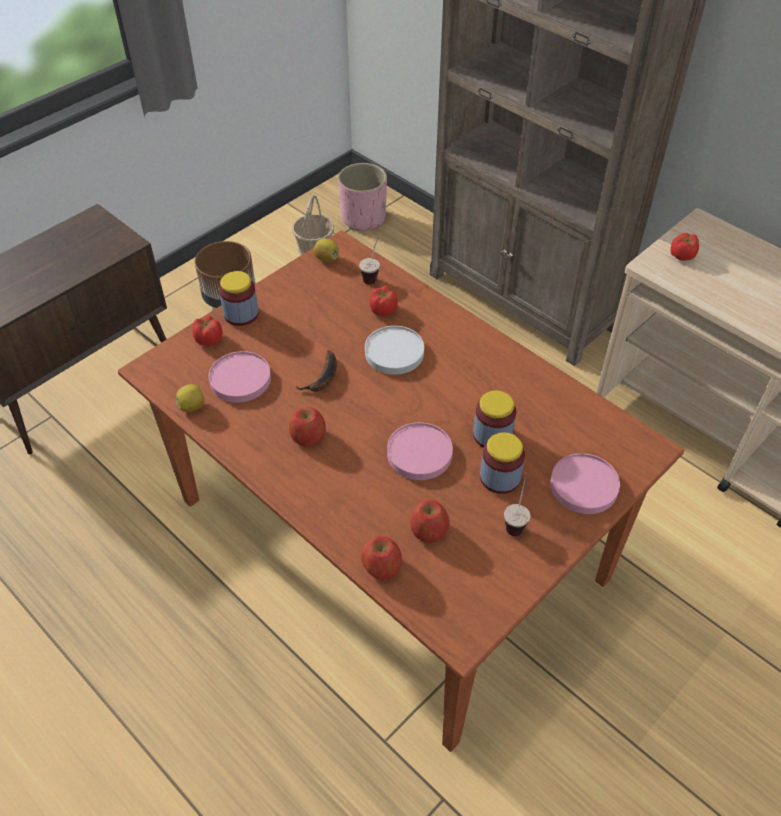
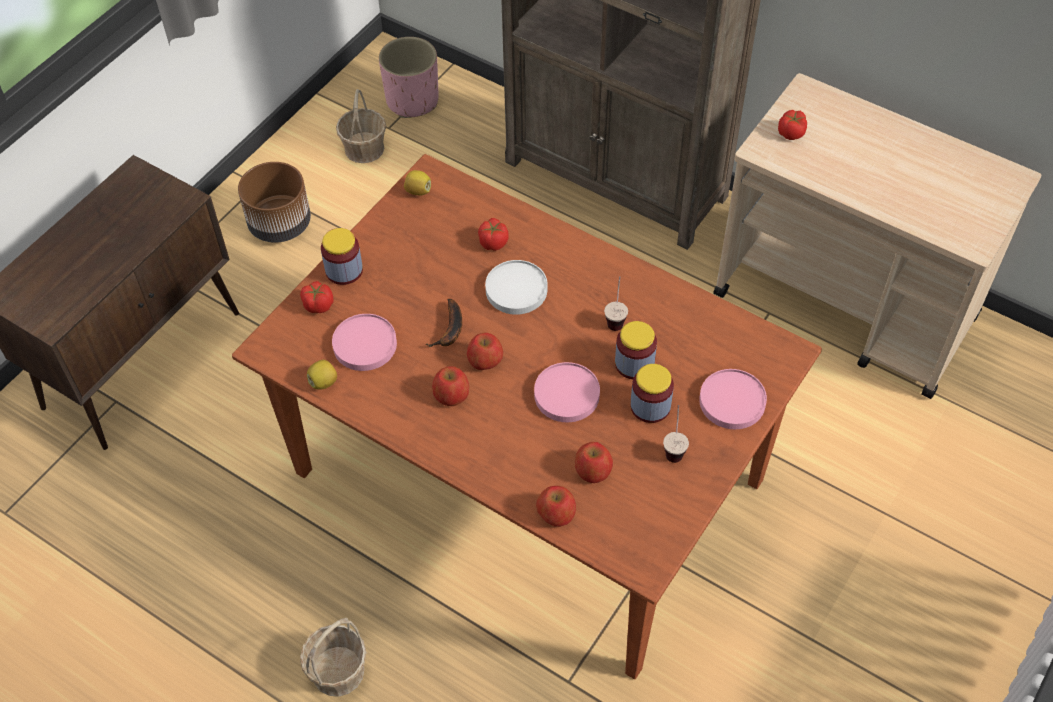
camera: 10 degrees left, 5 degrees up
(170, 689) = (337, 671): none -> basket
(348, 410) = (485, 360): none -> apple
(372, 275) = (472, 203): cup -> cup (616, 317)

